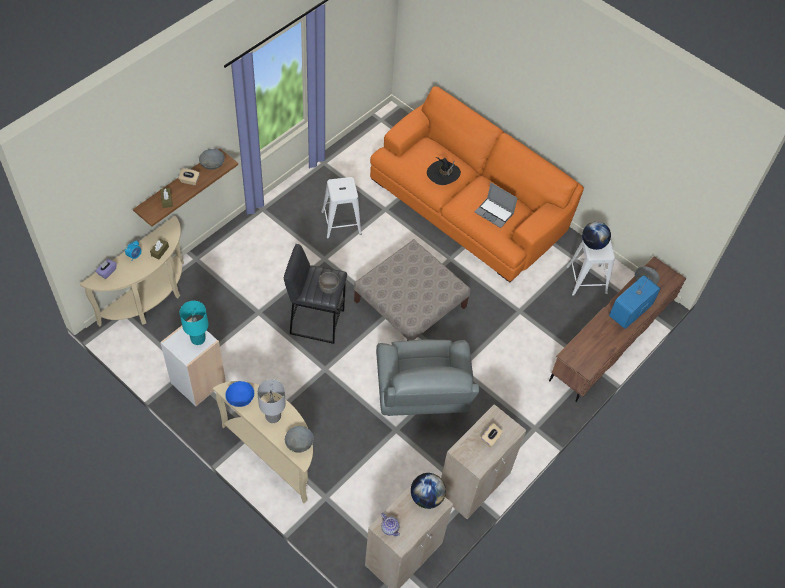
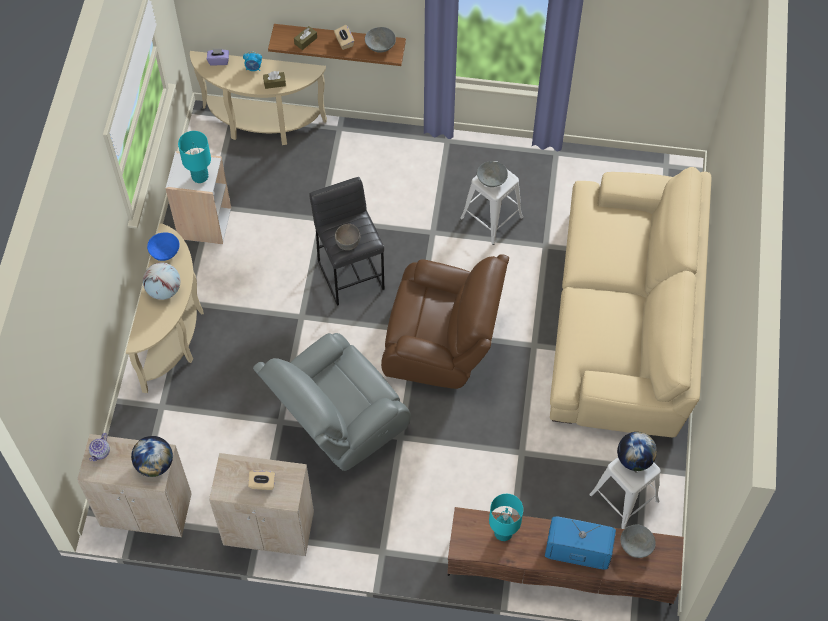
camera: 60 degrees right, 5 degrees up
(273, 417) = (164, 290): grey table lamp -> globe
(299, 443) = (152, 329): grey bowl -> grey bowl (491, 180)
(411, 304) = (442, 344): beige ottoman -> brown armchair
(443, 173) = (606, 258): black hat -> none
(468, 204) = (625, 319): orange sofa -> beige sofa
(494, 213) = (595, 339): laptop -> none
(592, 341) = (503, 533): none -> turquoise table lamp

